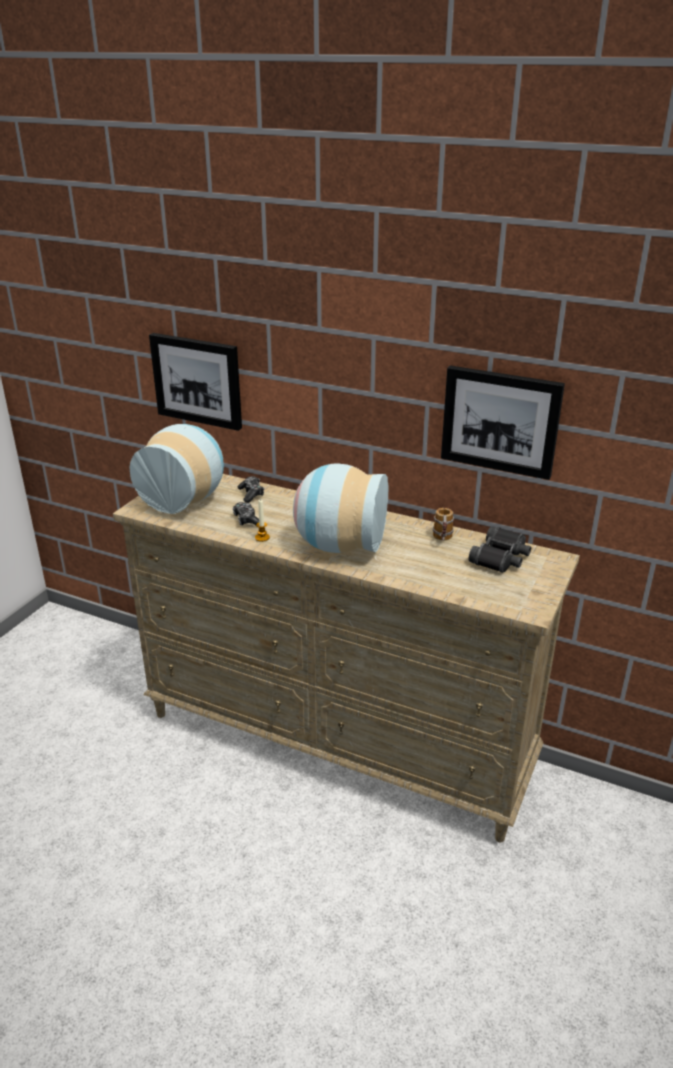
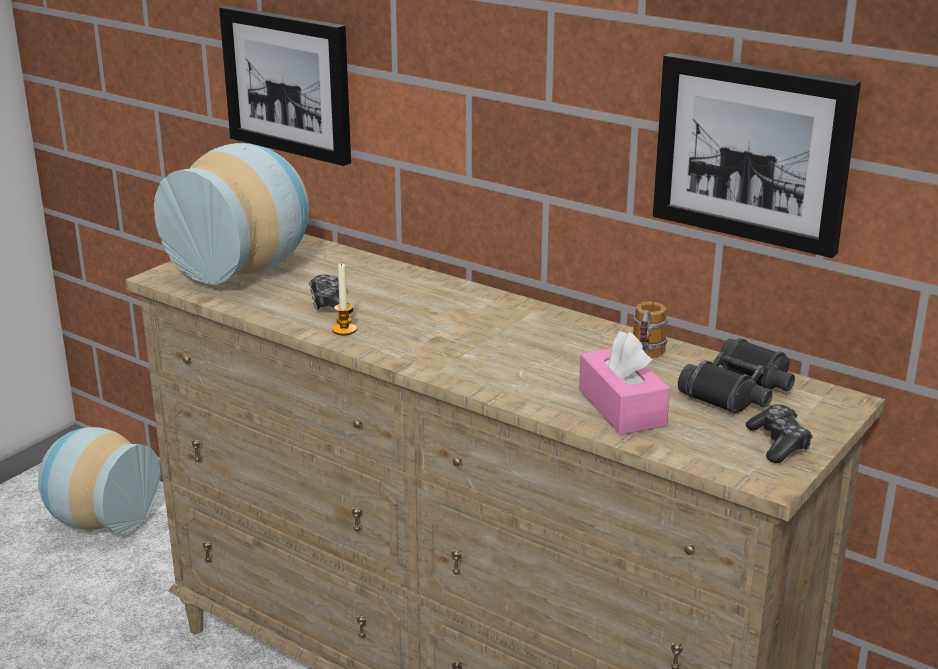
camera: 10 degrees right, 5 degrees down
(251, 494) = (353, 269): game controller -> game controller (779, 443)
(338, 545) = (465, 351): vase -> vase (99, 520)
(439, 575) = (621, 408): none -> pink tissue box

